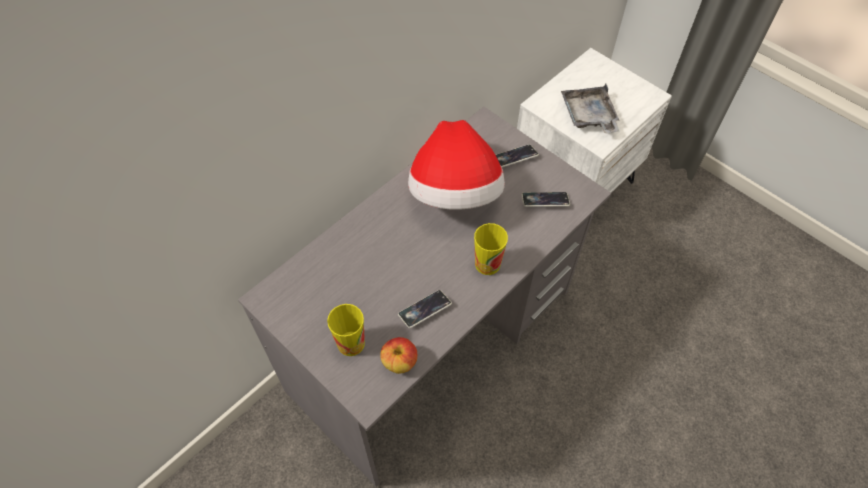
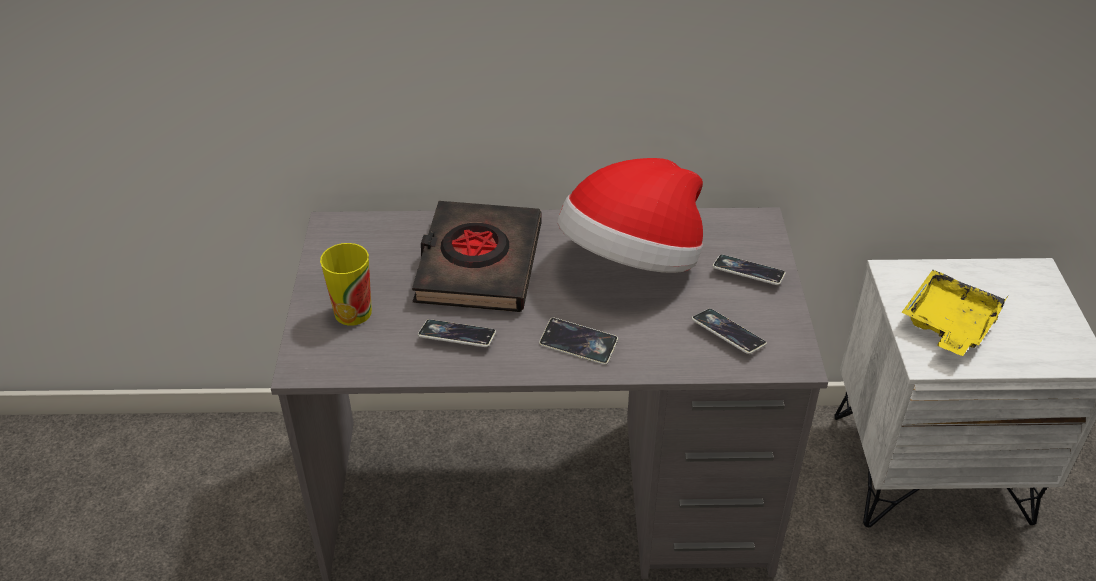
camera: 45 degrees right, 15 degrees down
(380, 257) = (478, 264): none -> black book
(399, 362) = (373, 360): apple -> none
(487, 264) = (578, 345): cup -> phone
(588, 116) = (948, 324): grey tray -> yellow tray

